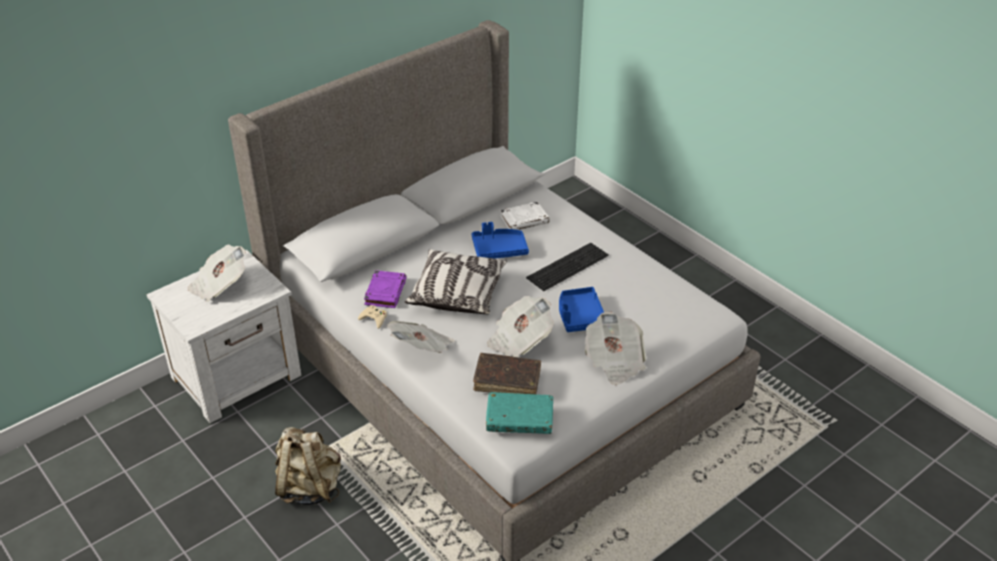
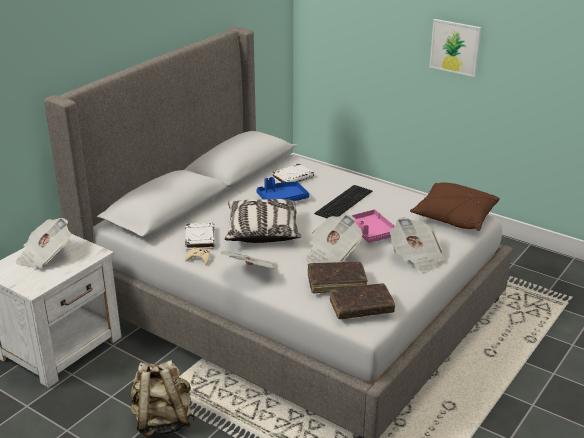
camera: 15 degrees left, 10 degrees down
(385, 292) = (200, 239): purple book -> white book
(519, 419) = (361, 307): turquoise book -> brown book
(580, 316) = (371, 232): blue tray -> pink tray
(688, 310) = (454, 217): none -> brown pillow
(756, 81) = (455, 47): none -> picture

